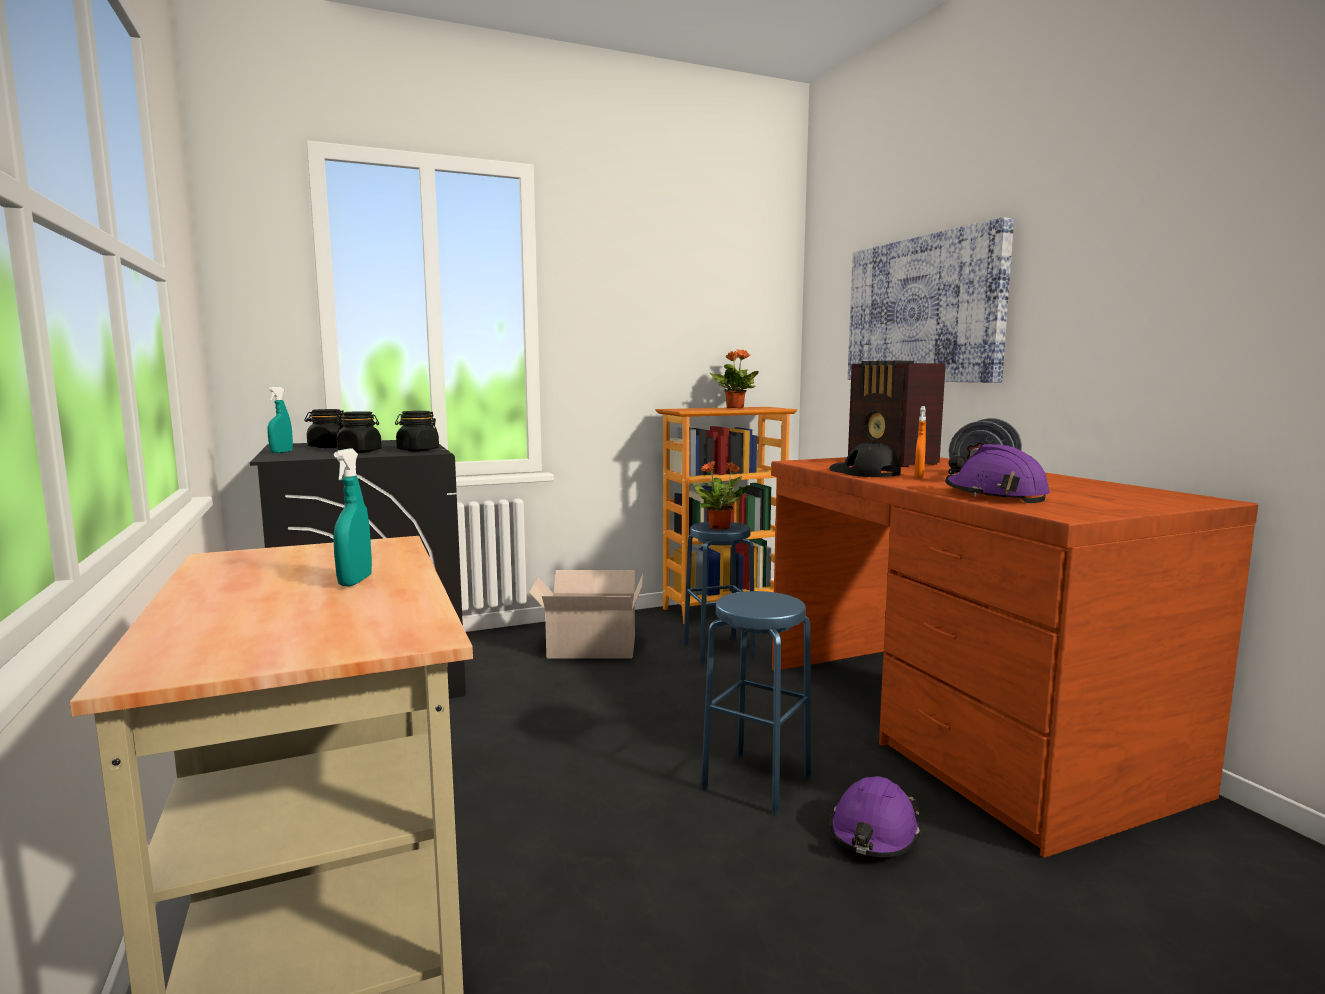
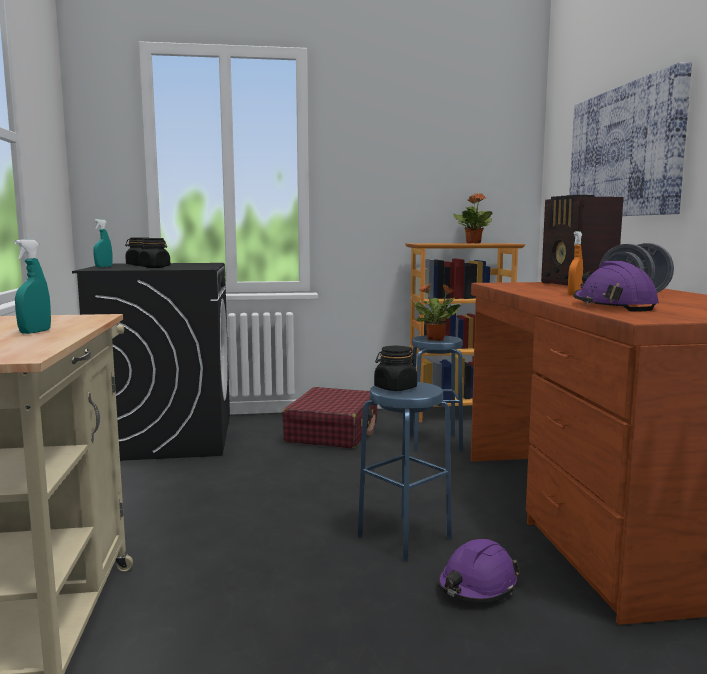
camera: 15 degrees right, 0 degrees up
(418, 450) = (195, 267): black jar -> black jar (395, 388)
(589, 647) = (333, 432): cardboard box -> red suitcase
(864, 472) = (533, 290): black cap -> none

